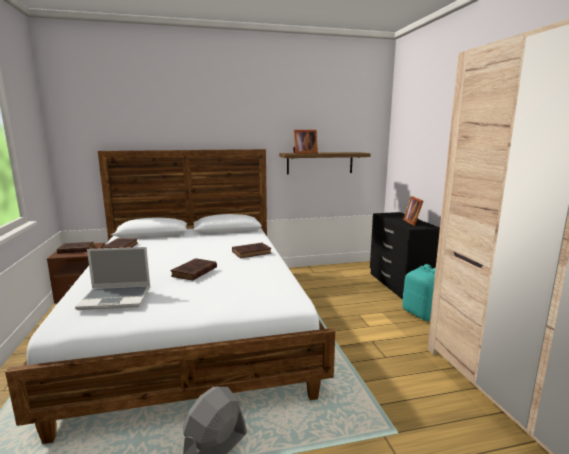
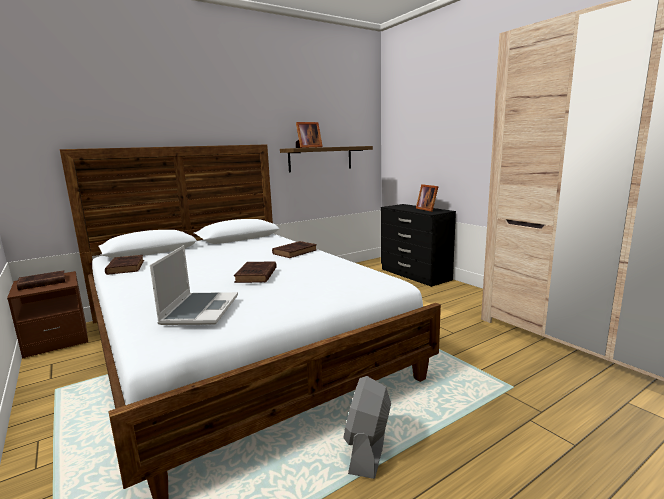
camera: 20 degrees left, 0 degrees up
(117, 298) = (200, 309): laptop -> laptop turned 60 degrees counterclockwise
(421, 314) = (453, 294): turquoise backpack -> none

